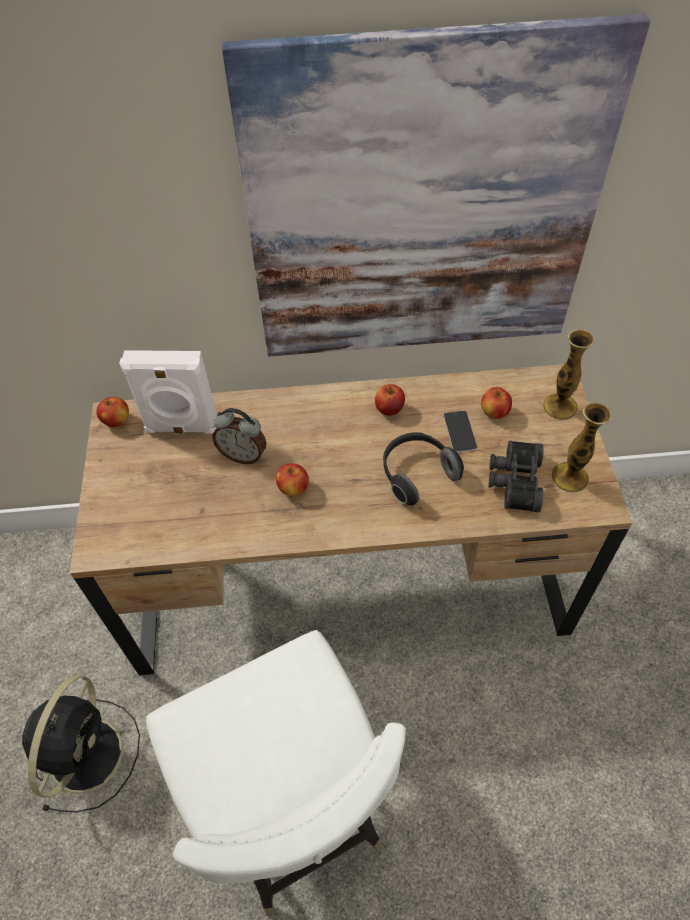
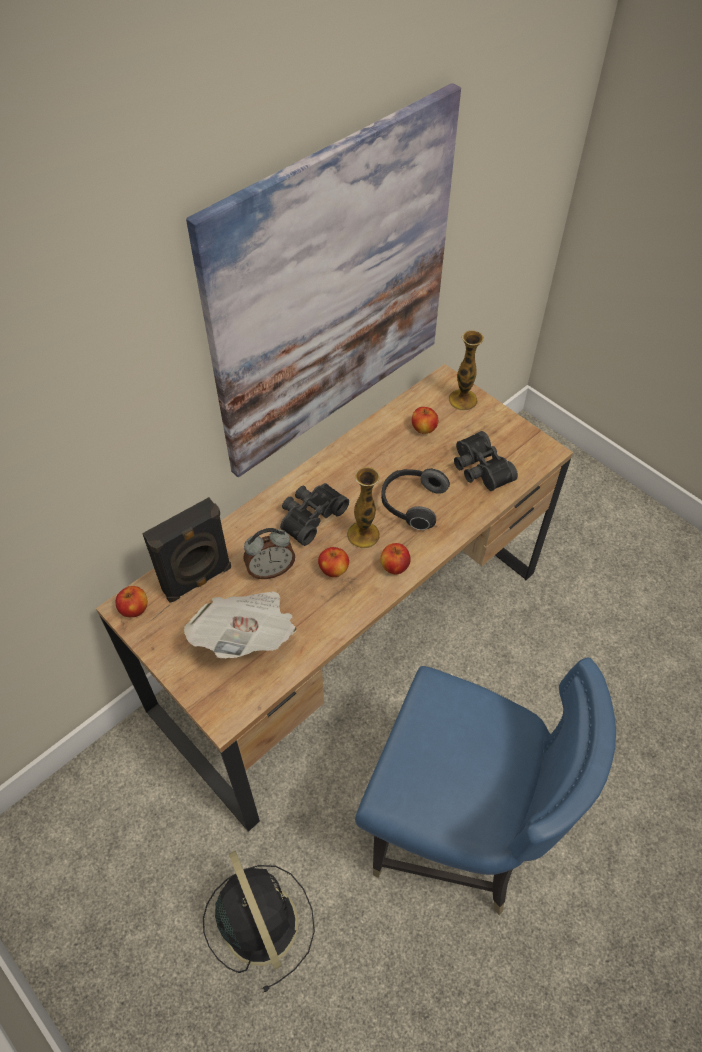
camera: 40 degrees left, 0 degrees up
(174, 497) = (247, 636): none -> newspaper
(181, 428) = (198, 580): white speaker -> black speaker
(292, 811) = (455, 832): white chair -> blue chair
(317, 430) = (310, 516): none -> black binoculars
(389, 409) = (348, 469): apple -> apple (394, 567)
(459, 431) = (413, 456): phone -> none
(569, 477) = (511, 445): vase -> vase (363, 535)

